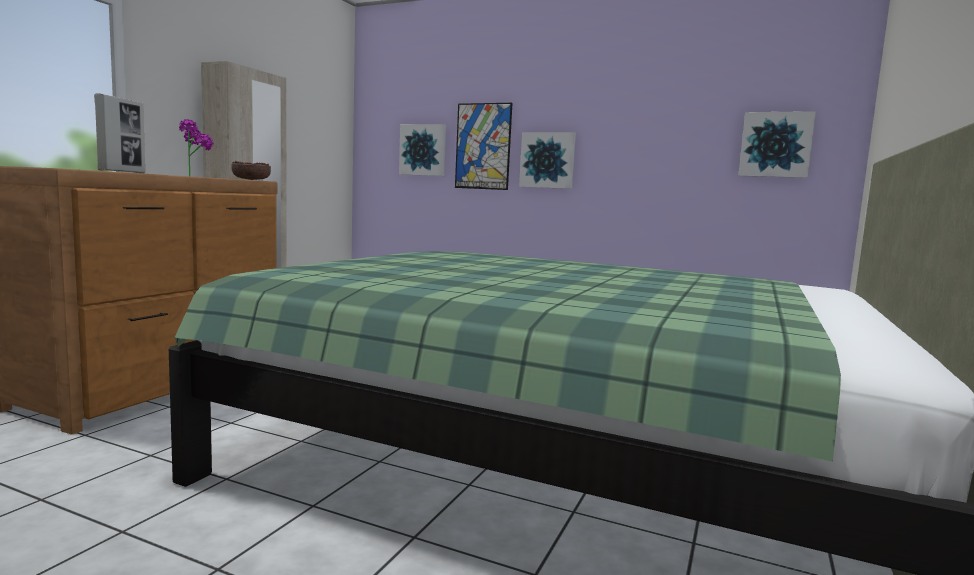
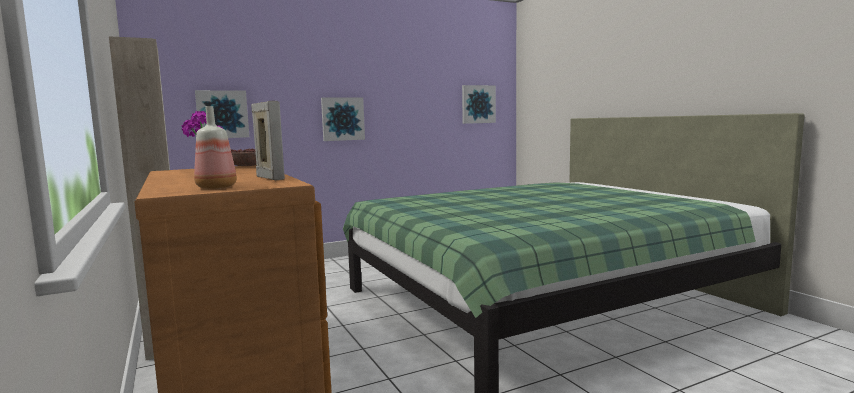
camera: 50 degrees left, 0 degrees up
(43, 167) = (218, 187): none -> bottle
(483, 146) = (285, 109): picture -> none

